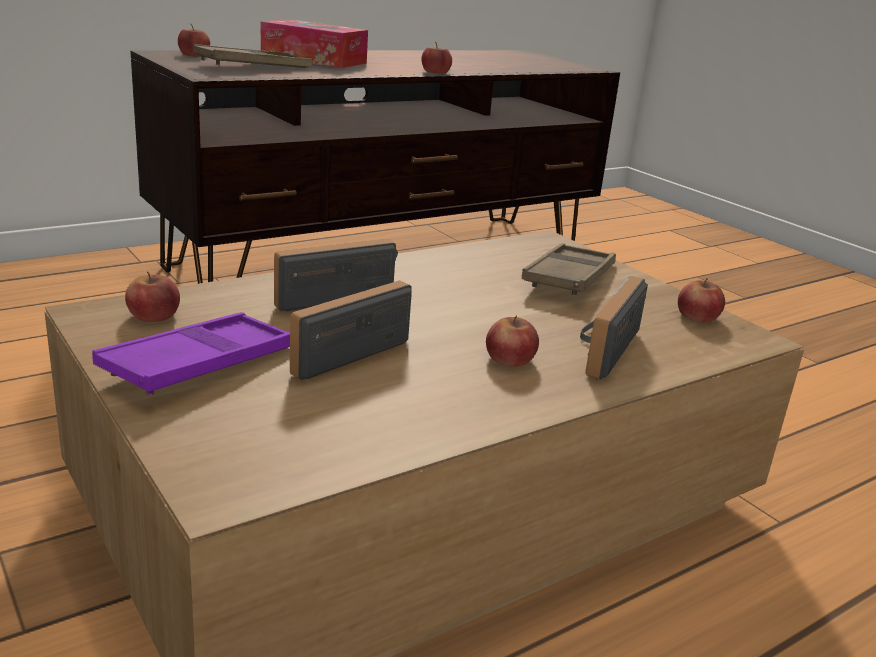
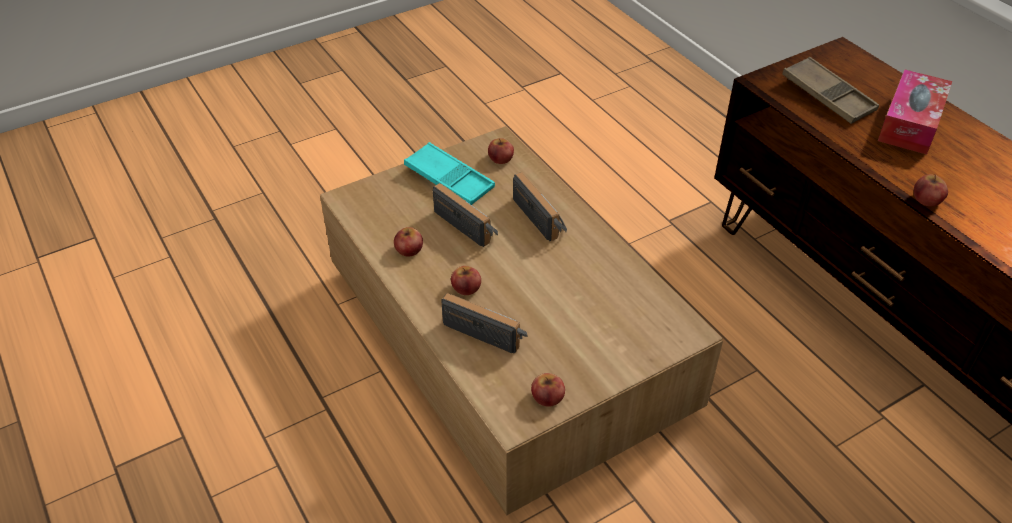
camera: 95 degrees right, 20 degrees up
(194, 55) = (853, 64): apple -> apple (409, 249)
(200, 363) = (449, 179): purple tray -> turquoise tray
(569, 278) = (606, 333): brown tray -> none

